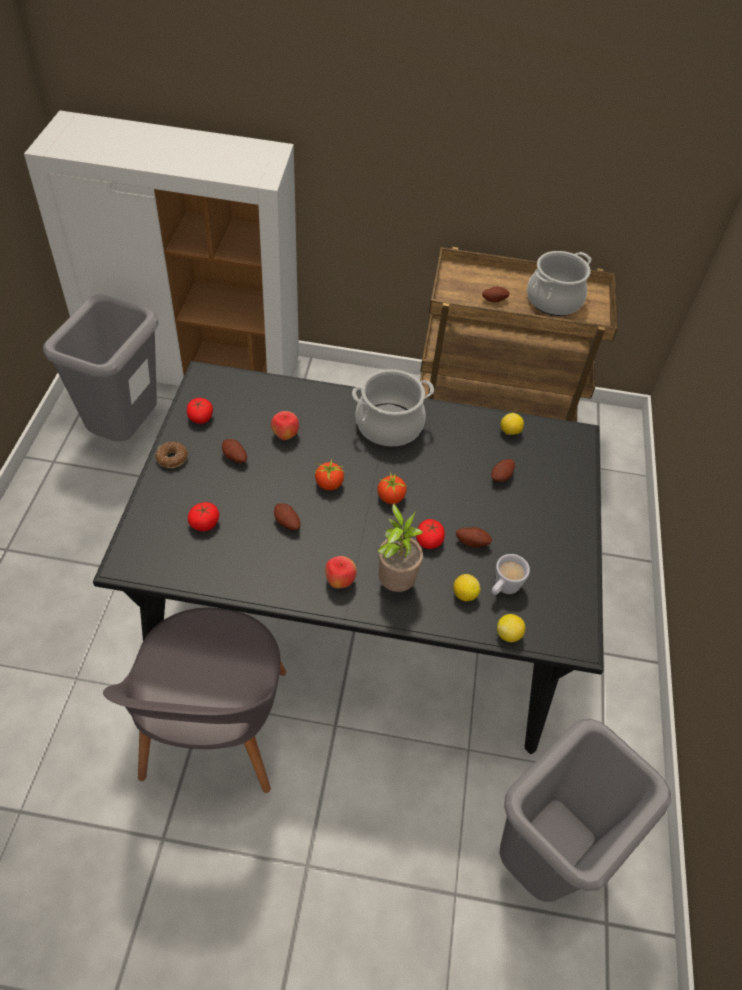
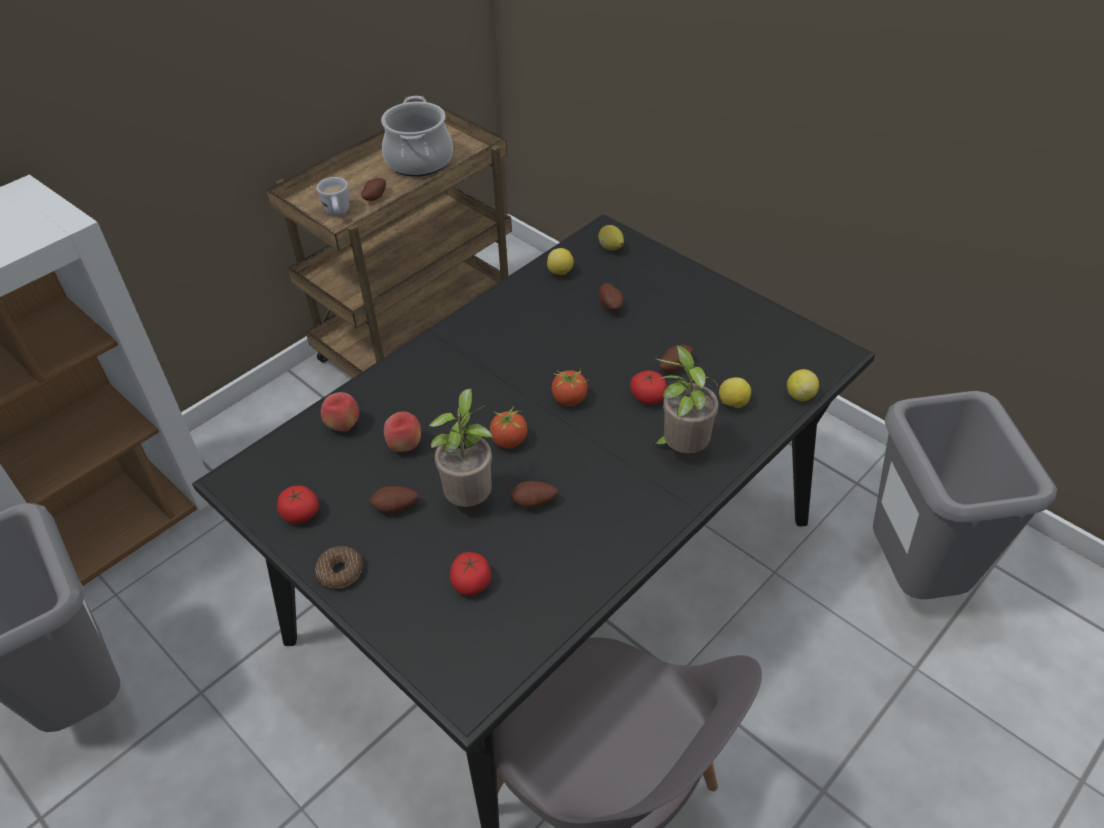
camera: 50 degrees left, 5 degrees down
(267, 489) = (470, 498): none -> potted plant
(339, 581) = (648, 494): apple -> apple (343, 426)
(389, 425) = (471, 353): cooking pot -> none
(503, 588) = (745, 372): white mug -> white mug (338, 214)
(563, 447) = (611, 248): none -> lemon

